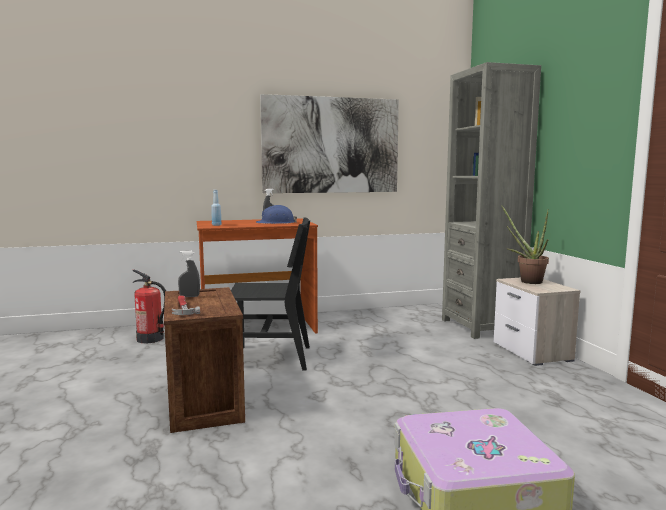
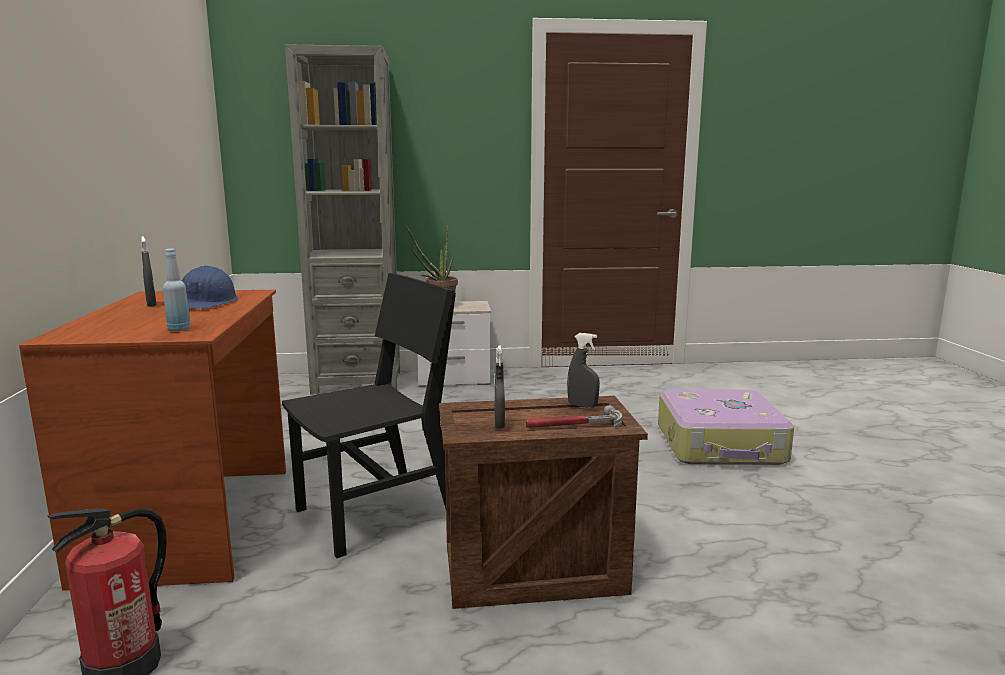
camera: 80 degrees left, 5 degrees up
(219, 308) = (582, 405): none -> grey spray bottle
(271, 358) = (376, 514): black chair -> black chair turned 45 degrees clockwise
(331, 145) = (133, 142): picture -> none

